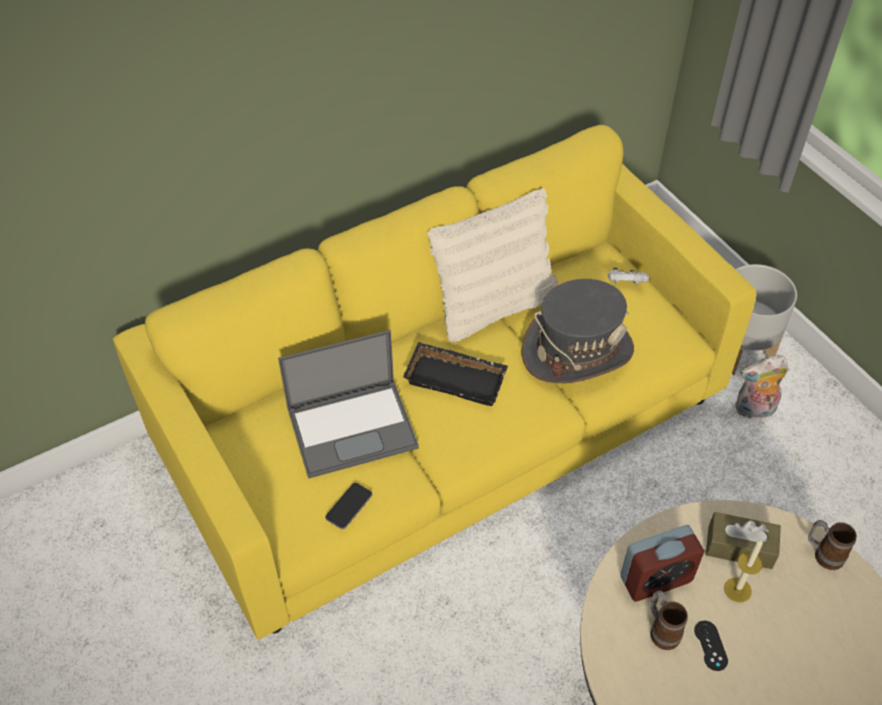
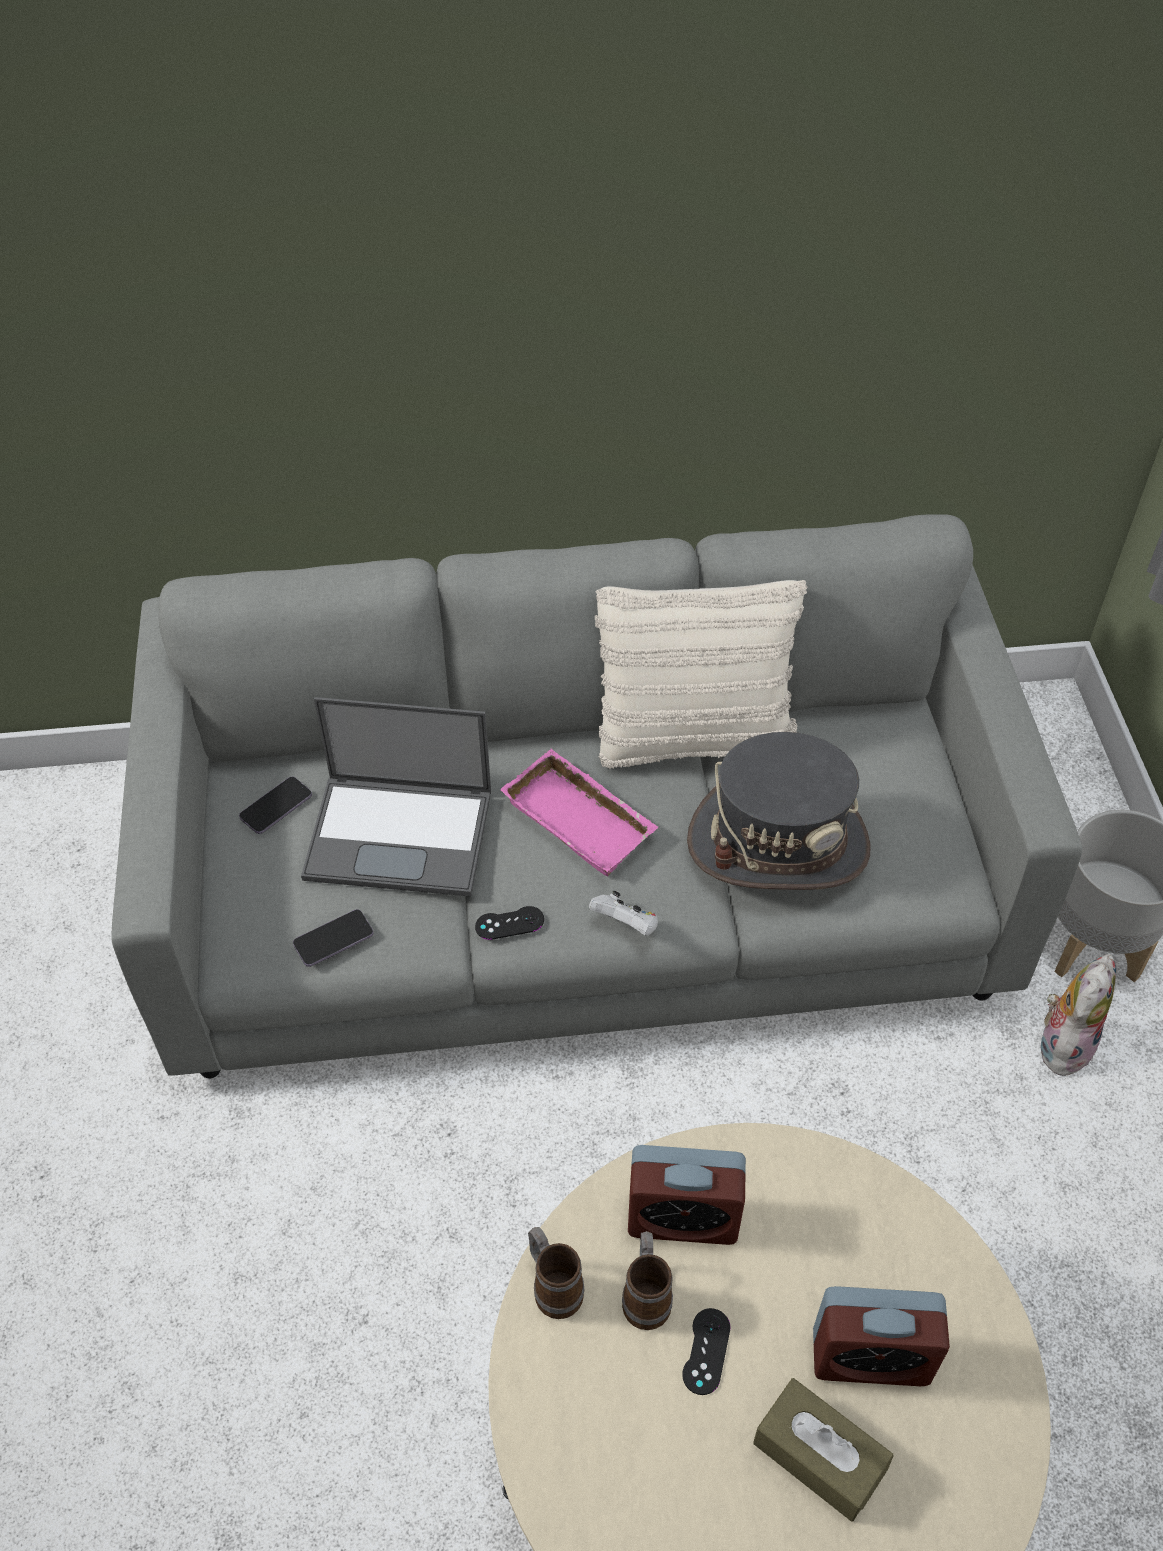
camera: 25 degrees right, 0 degrees up
(263, 440) = (276, 807): none -> phone
(440, 421) = (582, 879): yellow sofa -> grey sofa
(449, 455) = (509, 923): none -> black game controller
(457, 377) = (583, 819): black tray -> pink tray
(626, 284) = (910, 772): white game controller -> white game controller (626, 925)
(737, 590) = (798, 1287): candle -> none
(739, 547) = (840, 1226): brown tissue box -> brown tissue box (819, 1456)
(754, 410) = (1063, 1042): plush toy -> plush toy turned 105 degrees clockwise
(794, 609) = (870, 1357): none -> alarm clock
(823, 554) = (967, 1293): mug -> mug (553, 1286)

